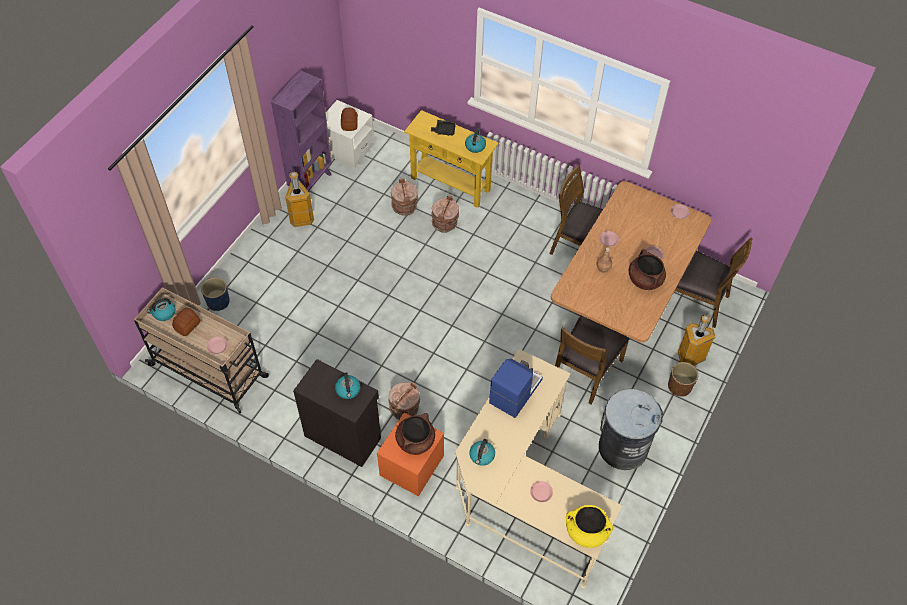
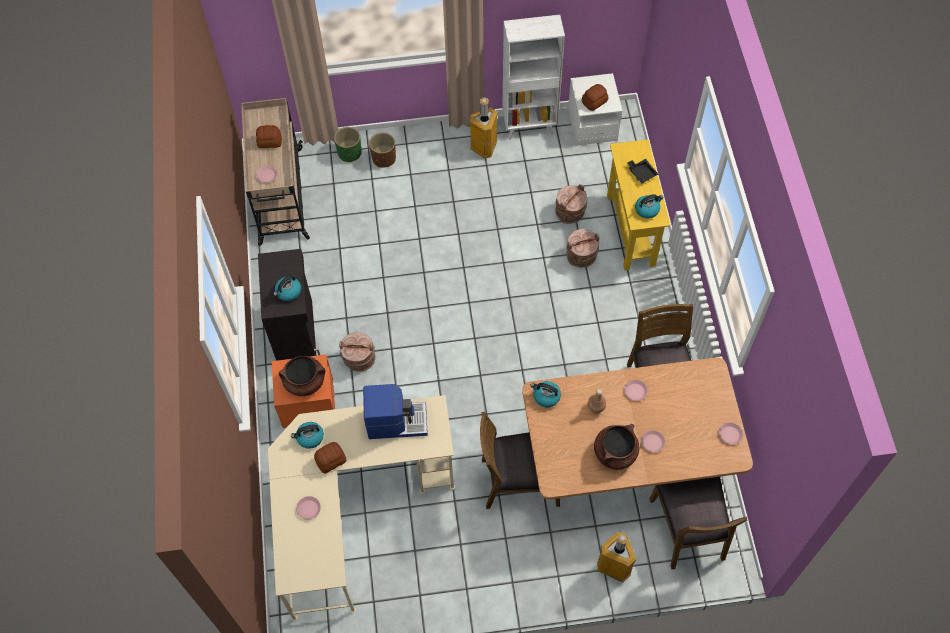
camera: 55 degrees right, 5 degrees up
(164, 313) = (268, 118): kettle -> kettle (546, 396)
(218, 302) = (349, 153): blue planter -> green planter
(311, 182) = (530, 126): purple bookcase -> white bookcase
(513, 453) = (331, 460): none -> bread
(586, 532) = (296, 571): yellow cooking pot -> none
(622, 447) = (462, 565): grey trash can -> none
(679, 386) = (572, 576): brown planter -> brown planter (384, 159)

